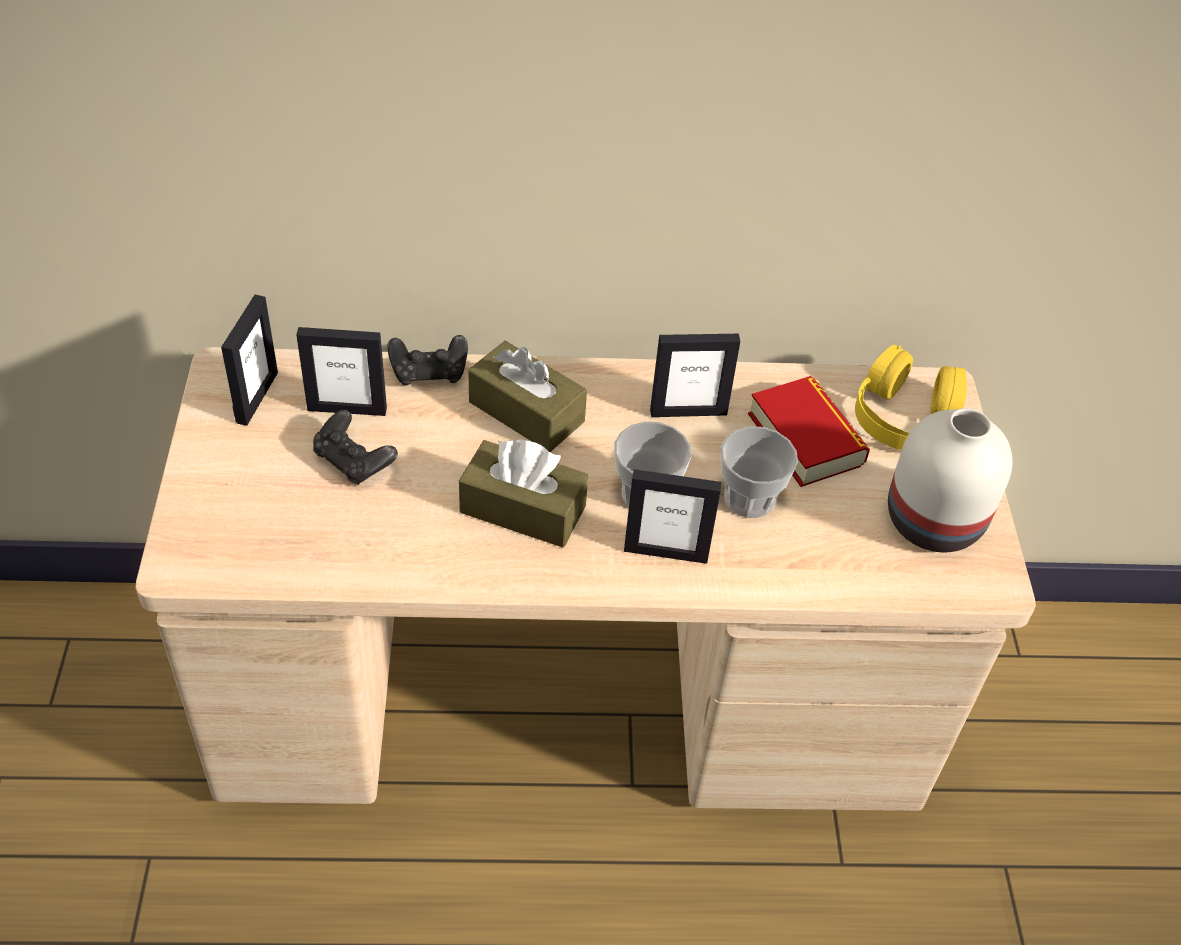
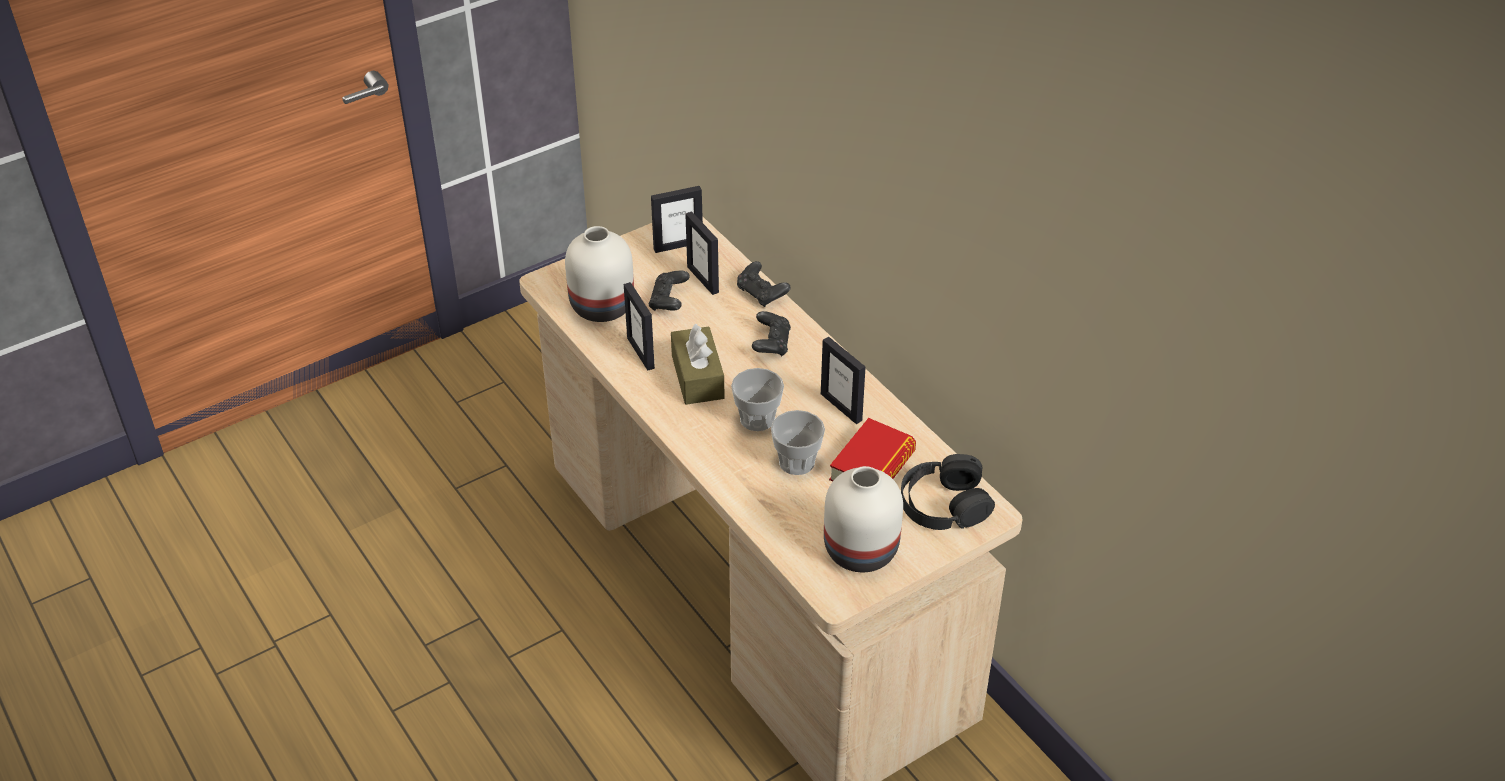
camera: 60 degrees right, 5 degrees down
(296, 531) = (603, 307): none -> white vase
(526, 412) = (771, 344): brown tissue box -> black game controller
(666, 552) = (721, 445): picture frame -> picture frame (641, 353)
(906, 415) = (943, 504): yellow headphones -> black headphones

